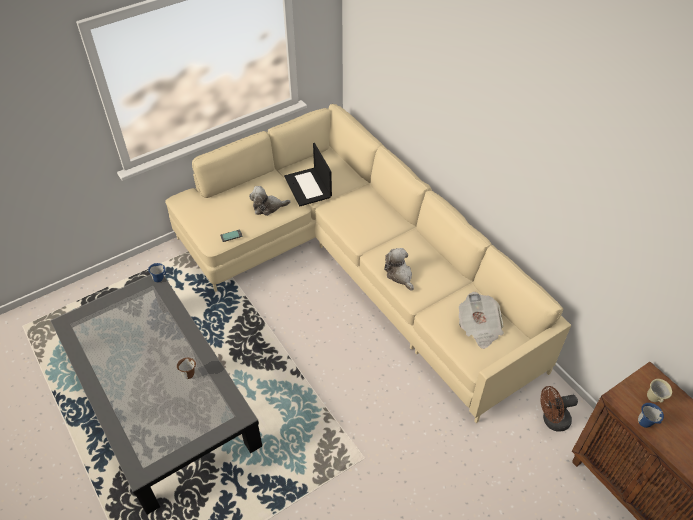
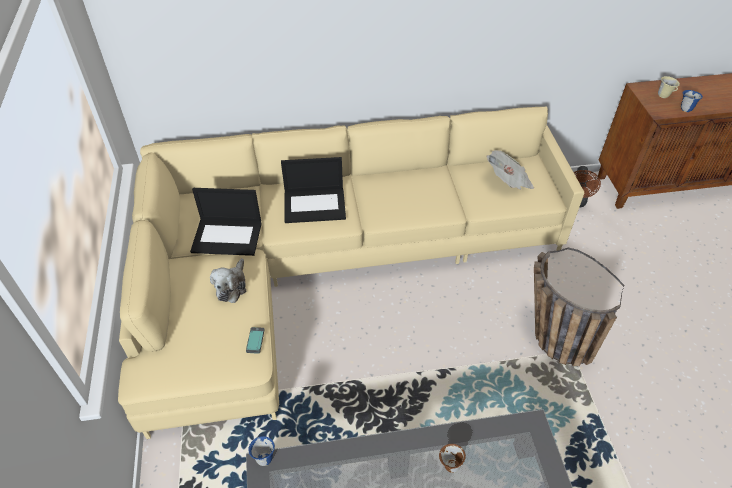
camera: 65 degrees left, 0 degrees up
(366, 218) = (315, 205): none -> laptop
(371, 438) = (550, 336): none -> basket
(399, 275) = (413, 210): plush toy -> none

